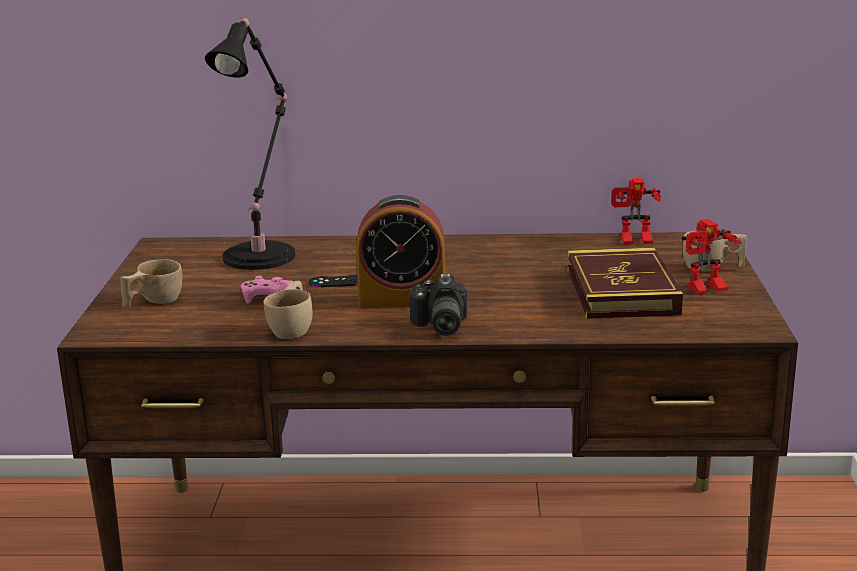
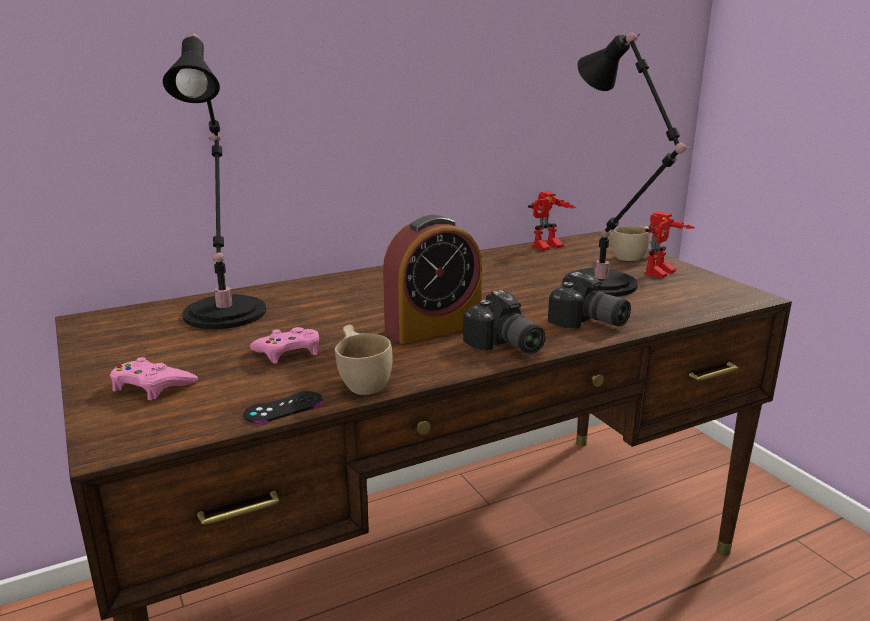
camera: 30 degrees left, 0 degrees up
(153, 302) = (151, 386): beige cup -> pink game controller
(337, 282) = (343, 323): black game controller -> black game controller (283, 407)
(544, 321) = (588, 322): none -> camera
(621, 291) = (604, 286): book -> black table lamp

